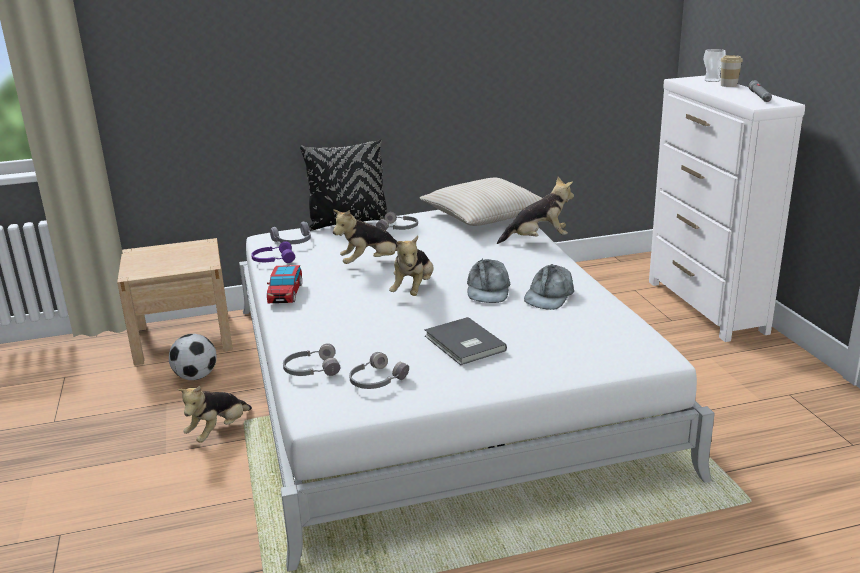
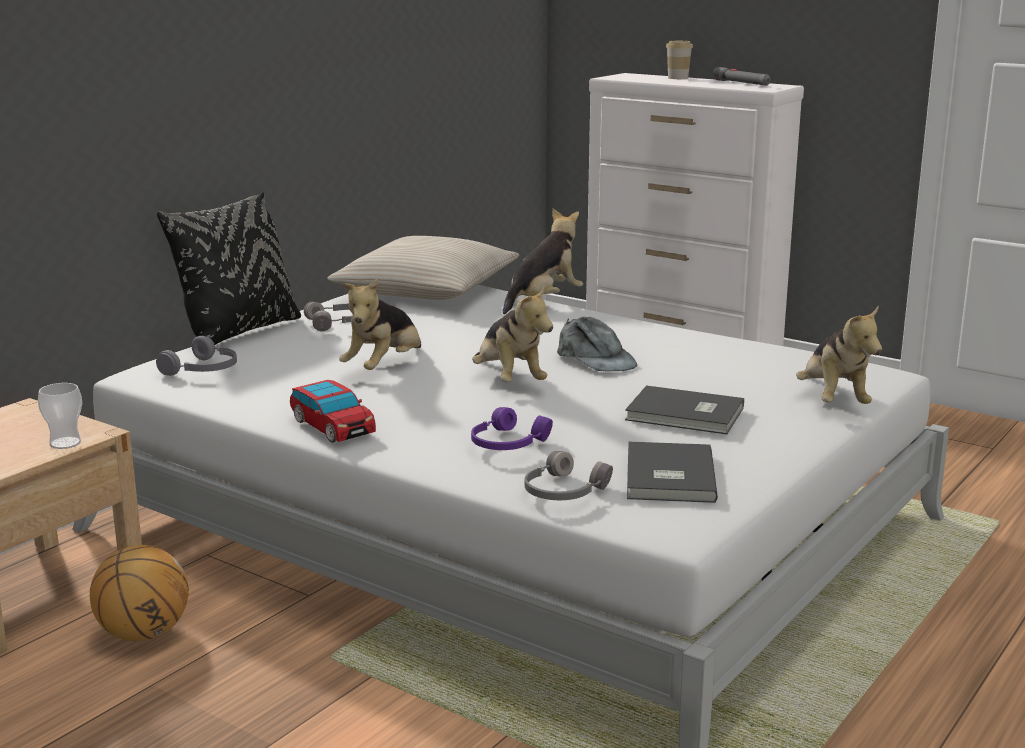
camera: 40 degrees left, 5 degrees down
(196, 377) = (143, 634): football -> basketball
(218, 431) = (311, 685): plush toy -> plush toy (833, 400)
(273, 259) = (218, 396): purple headphones -> purple headphones (507, 444)
(376, 380) = (667, 477): grey headphones -> grey book
(549, 296) = (670, 350): grey cap -> none
(712, 80) = (646, 76): cup -> cup (65, 443)

